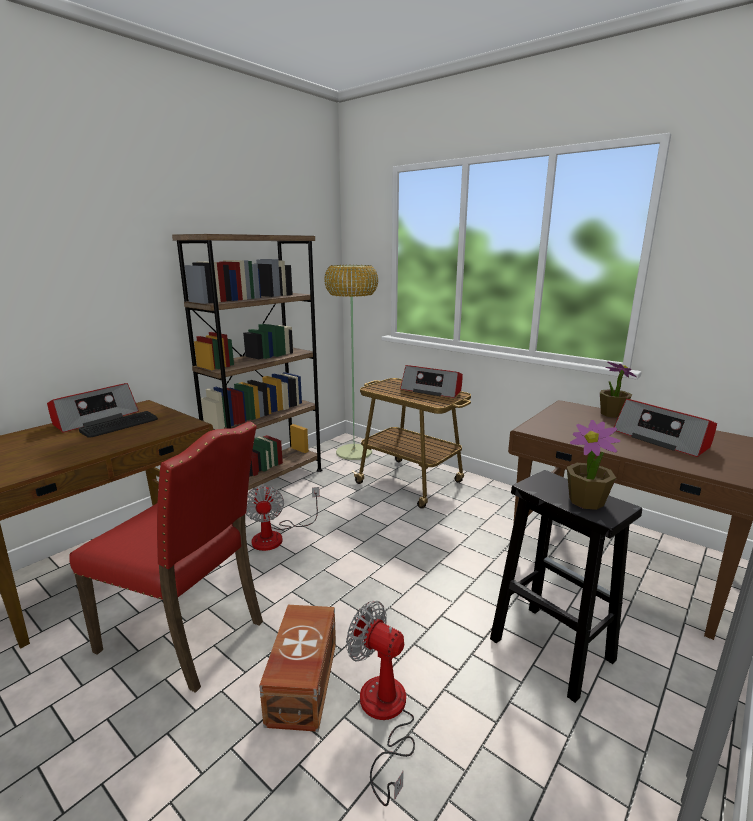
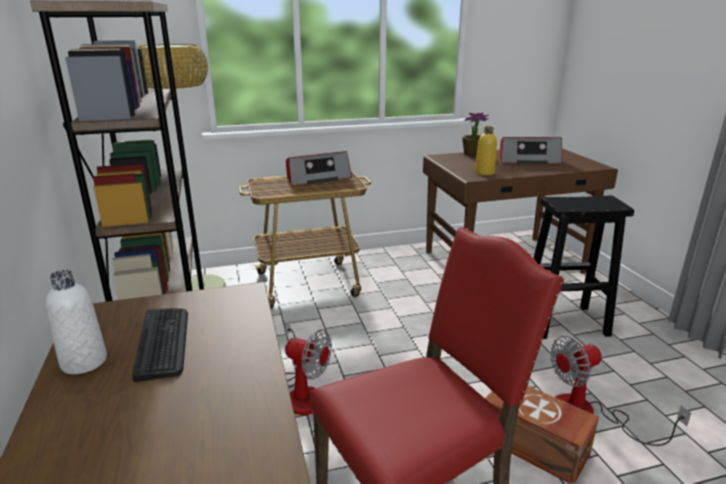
camera: 55 degrees left, 5 degrees up
(94, 418) = (84, 362): radio -> white bottle
(560, 430) = (484, 172): none -> yellow bottle
(586, 501) = (596, 203): potted plant -> none

